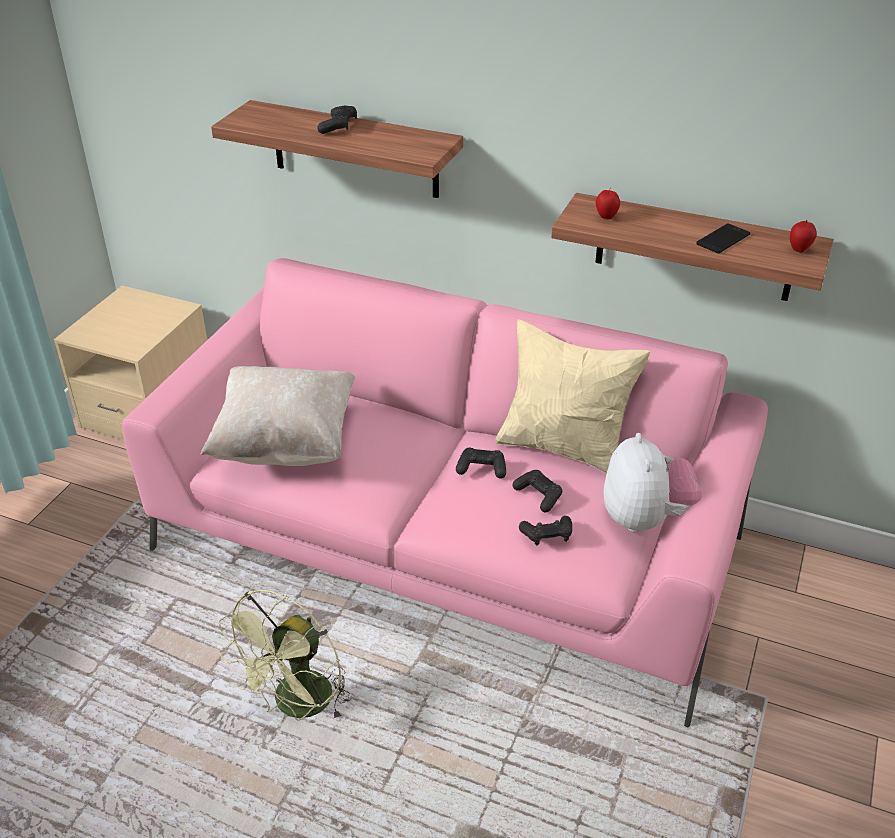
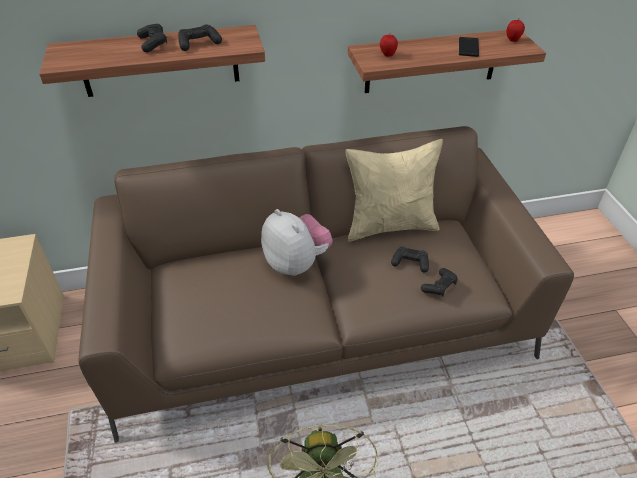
camera: 35 degrees left, 5 degrees up
(285, 442) = (212, 309): beige pillow -> none
(448, 543) = (318, 321): pink sofa -> brown sofa
(481, 469) = (360, 262): black game controller -> black game controller (199, 43)
(645, 519) = (474, 247): plush toy -> plush toy (296, 263)

